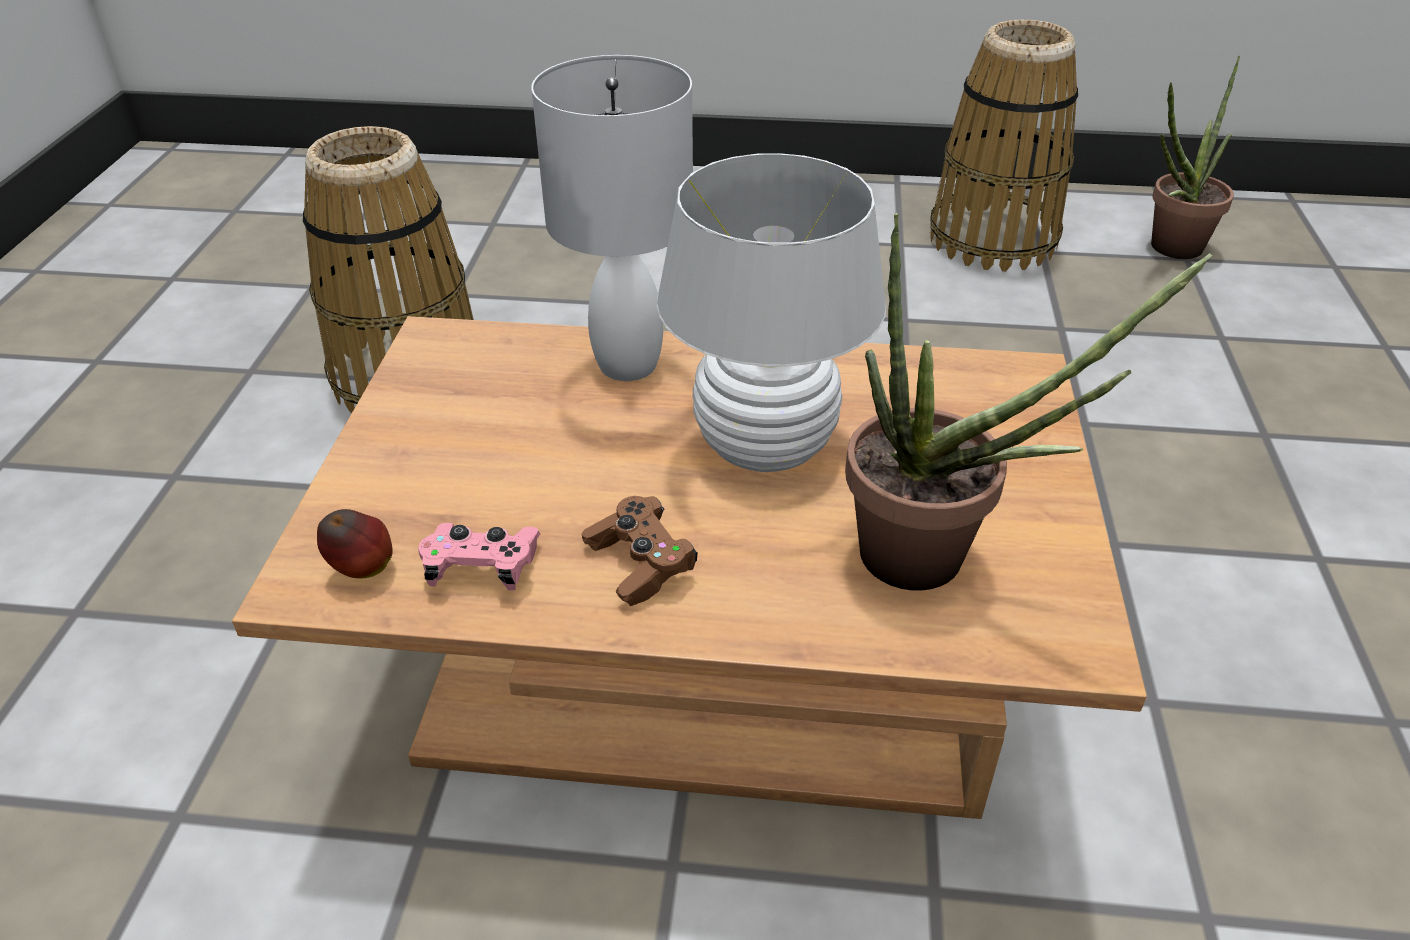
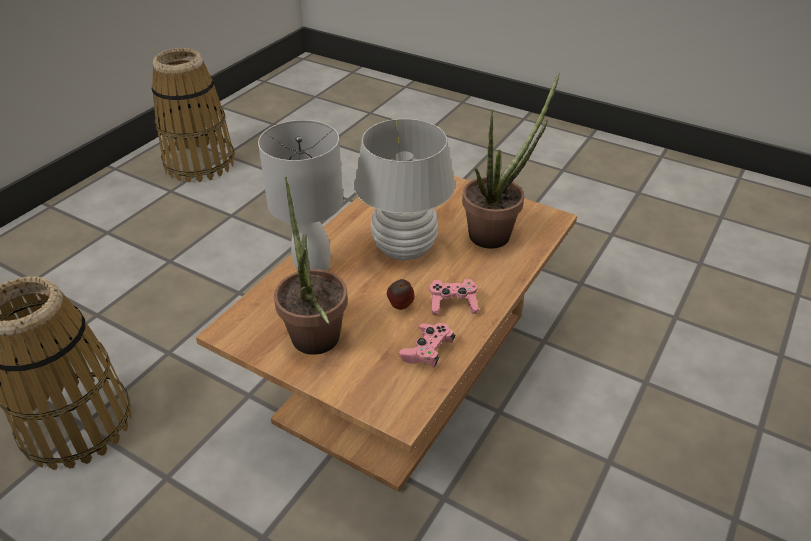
camera: 65 degrees left, 0 degrees up
(363, 571) = (405, 391): apple -> apple (400, 307)
(640, 563) = (453, 304): brown game controller -> pink game controller
(1168, 250) = (262, 125): potted plant -> potted plant (316, 345)

